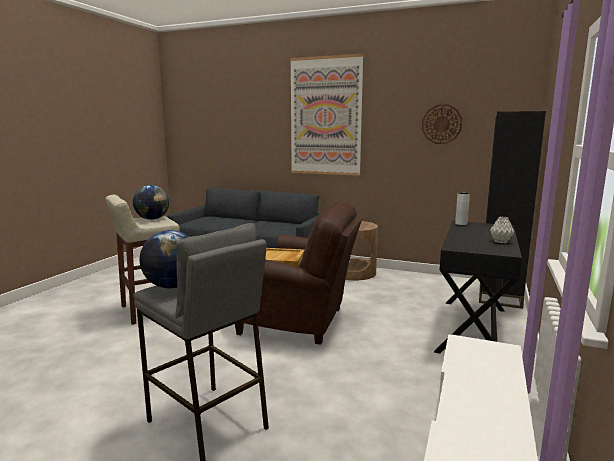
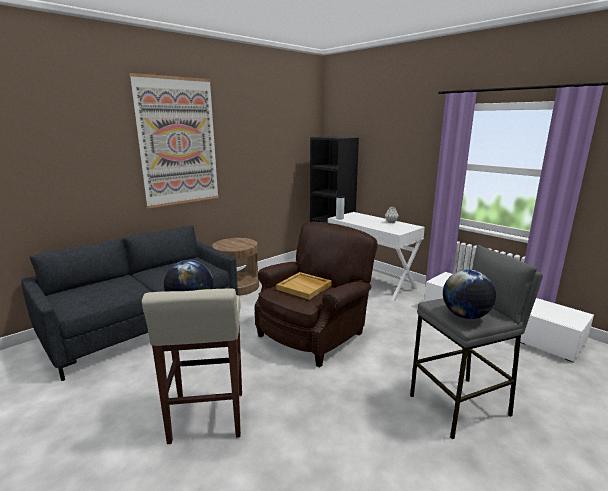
camera: 65 degrees left, 5 degrees up
(441, 124) = (272, 145): wall clock -> none
(473, 329) = (371, 282): black console table -> white console table

